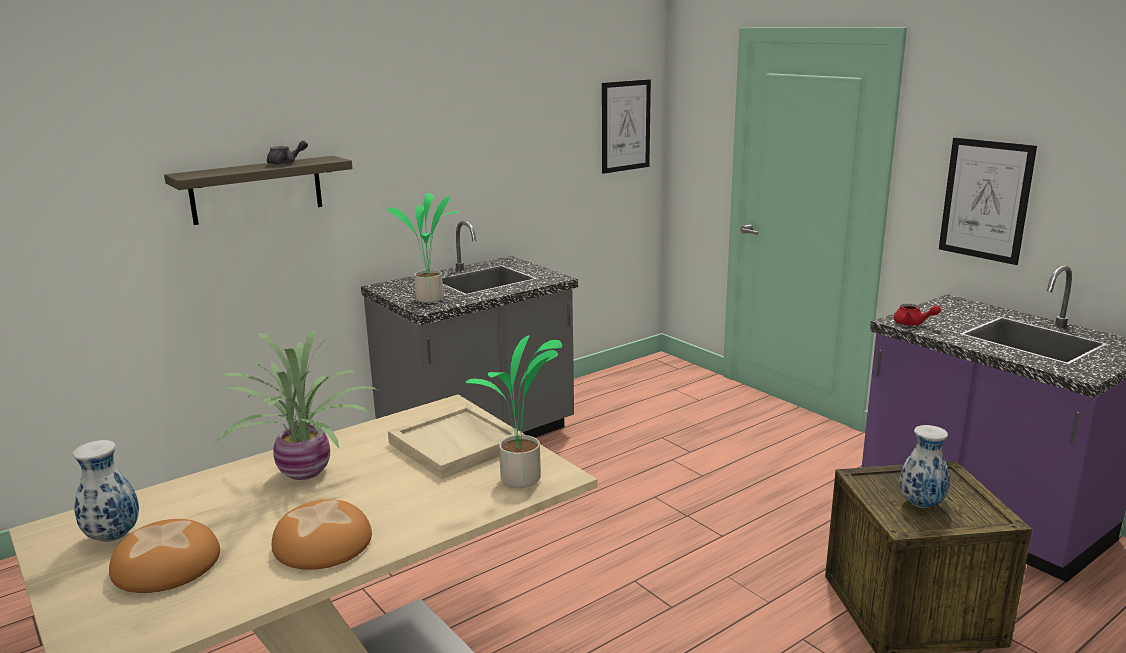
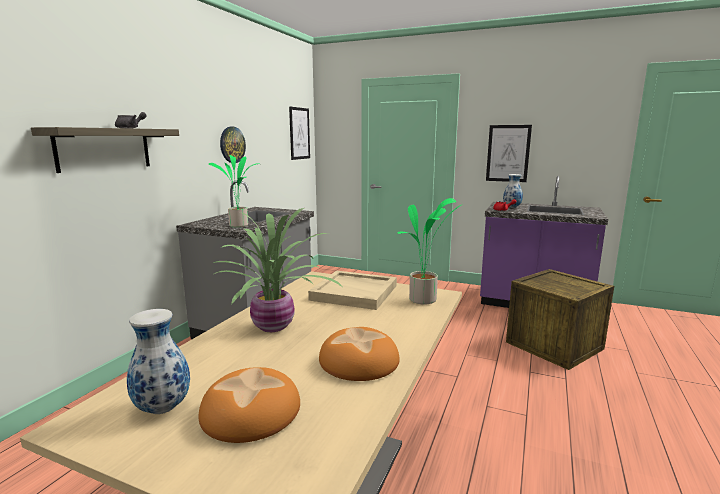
camera: 30 degrees left, 5 degrees down
(471, 162) = (232, 144): none -> wall clock
(921, 505) = (563, 286): vase -> vase (512, 207)

